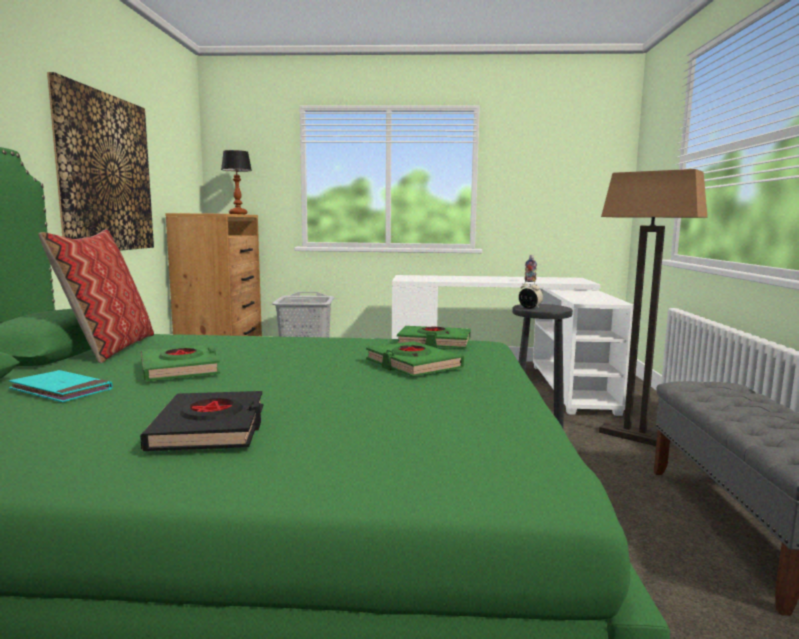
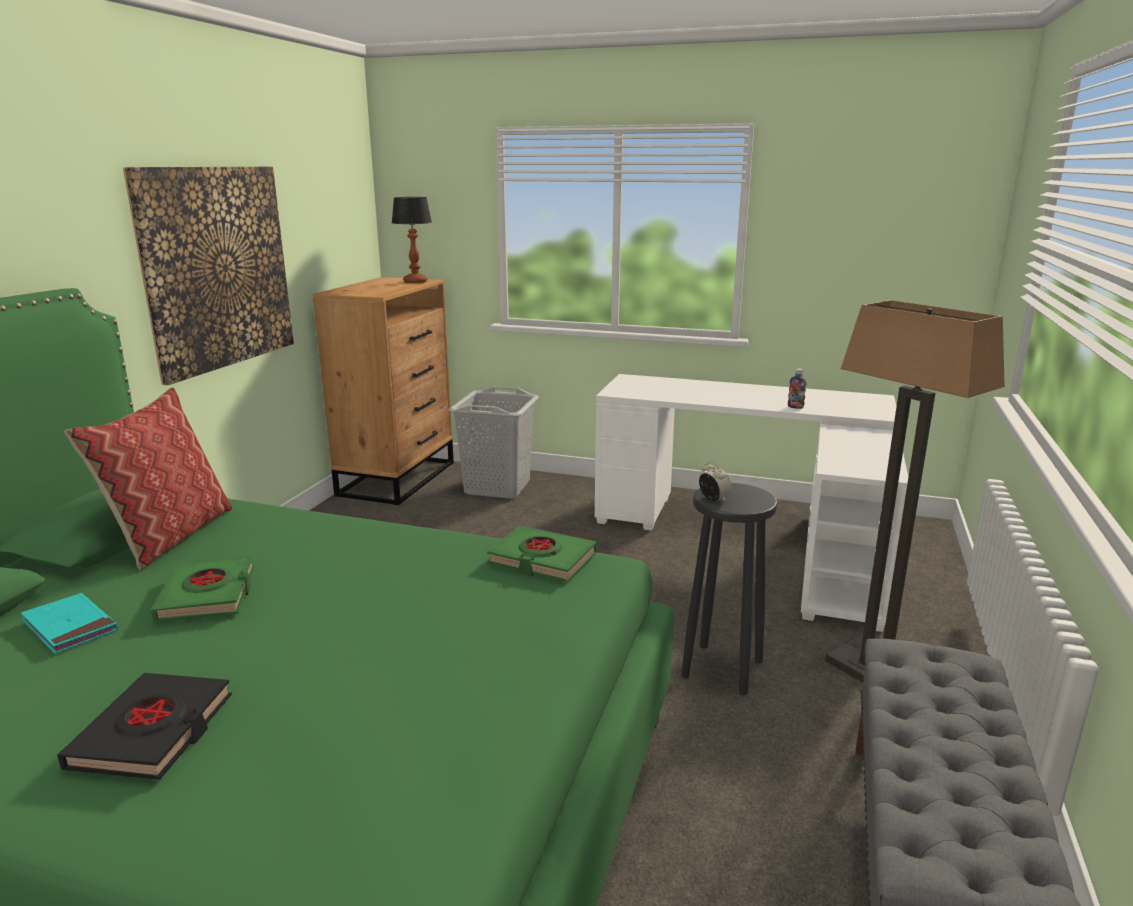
camera: 15 degrees right, 10 degrees up
(413, 365) = (469, 616): green book -> none

